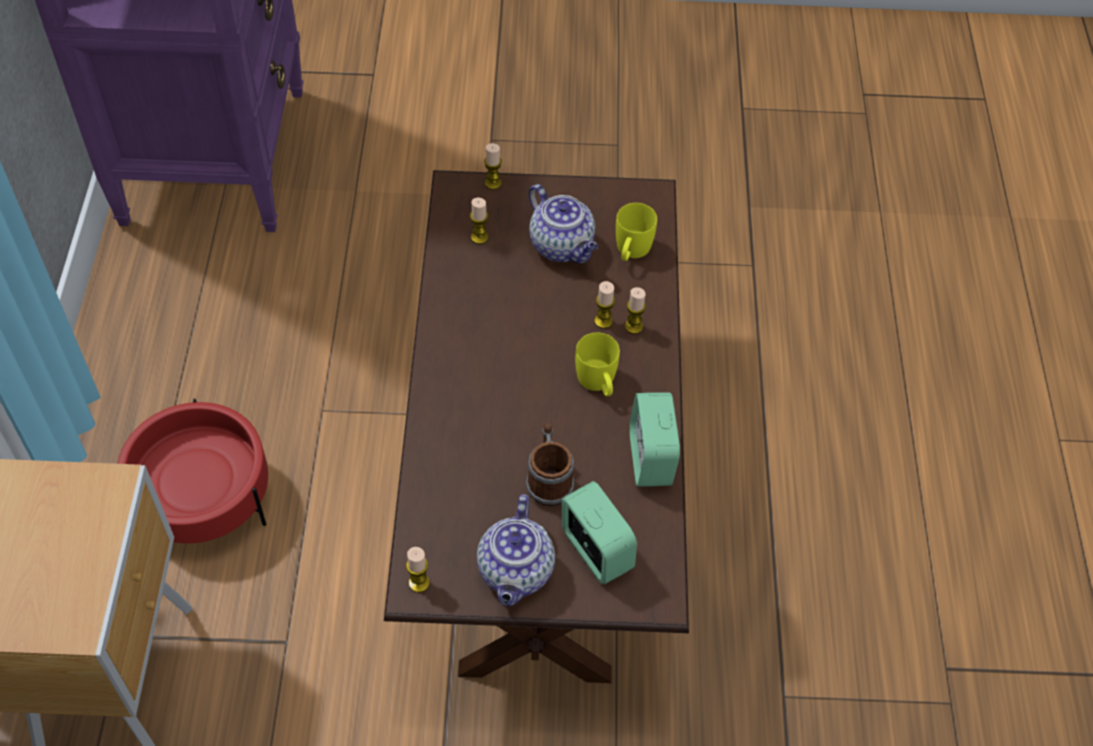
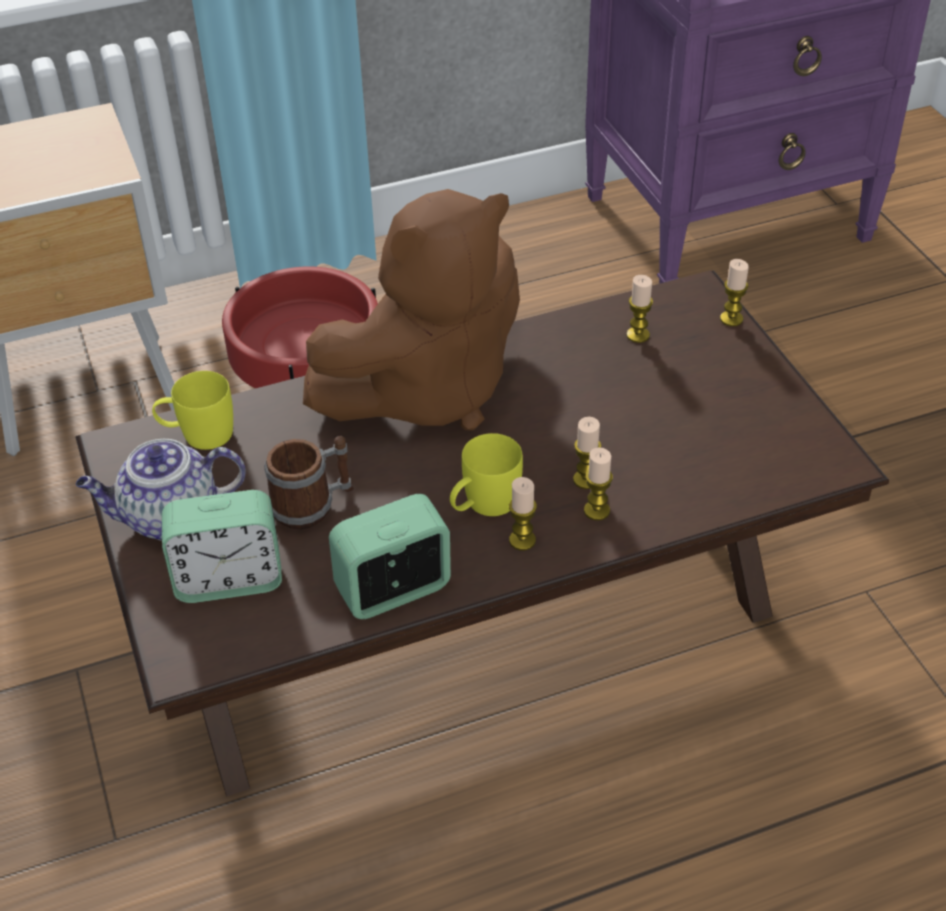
camera: 70 degrees right, 10 degrees down
(419, 583) = (126, 445): candle -> candle (522, 540)
(466, 375) = (426, 390): none -> brown plush toy
(563, 246) = (679, 407): teapot -> none
(596, 551) = (229, 579): alarm clock -> alarm clock turned 45 degrees clockwise
(631, 251) = (720, 471): yellow mug -> yellow mug (197, 434)

